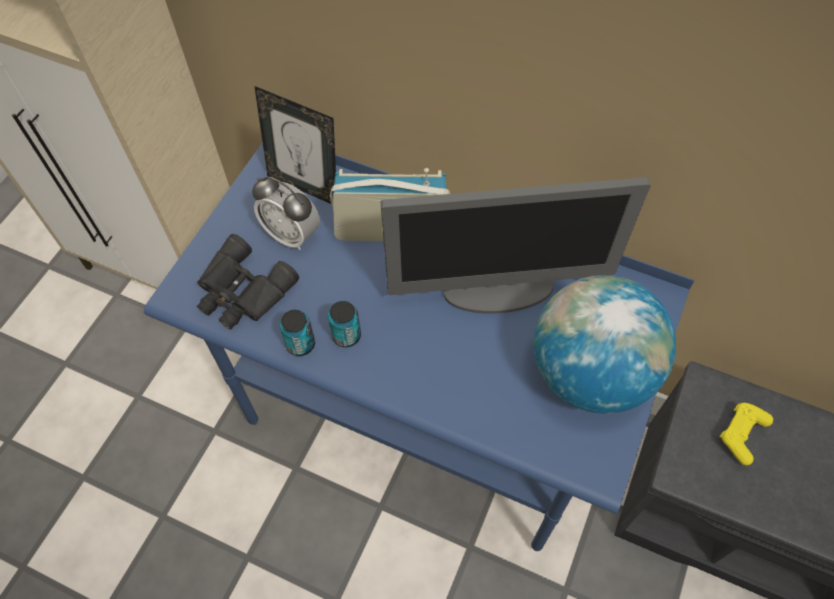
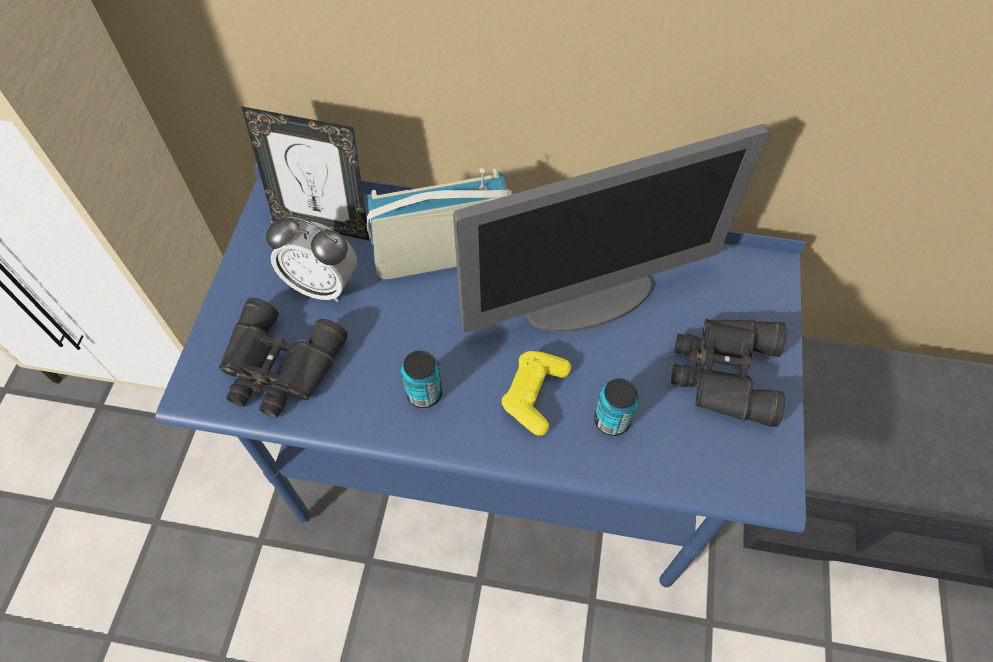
camera: 15 degrees left, 0 degrees up
(301, 344) = (370, 416): can -> can (612, 420)
(590, 372) = (723, 373): globe -> black binoculars
(742, 434) = (877, 405): yellow game controller -> yellow game controller (534, 395)

